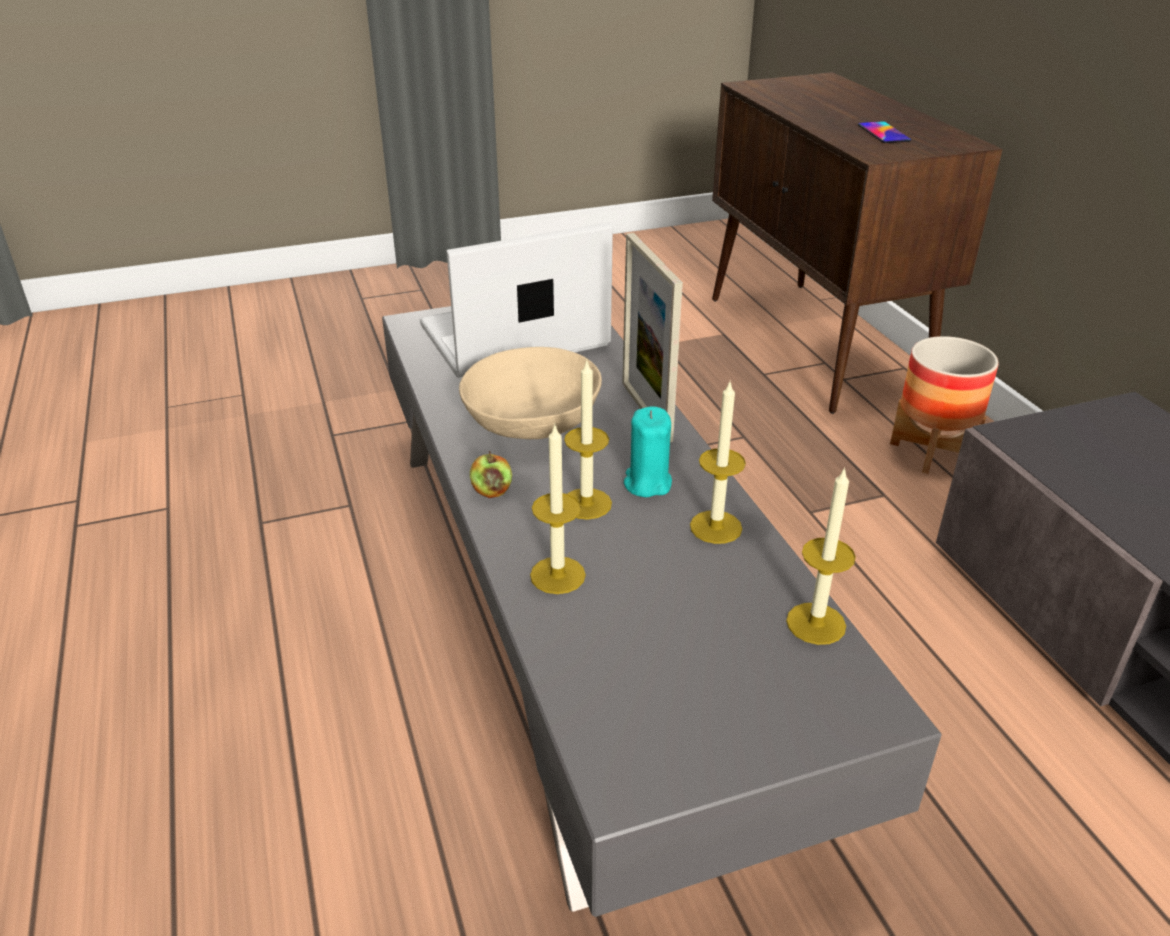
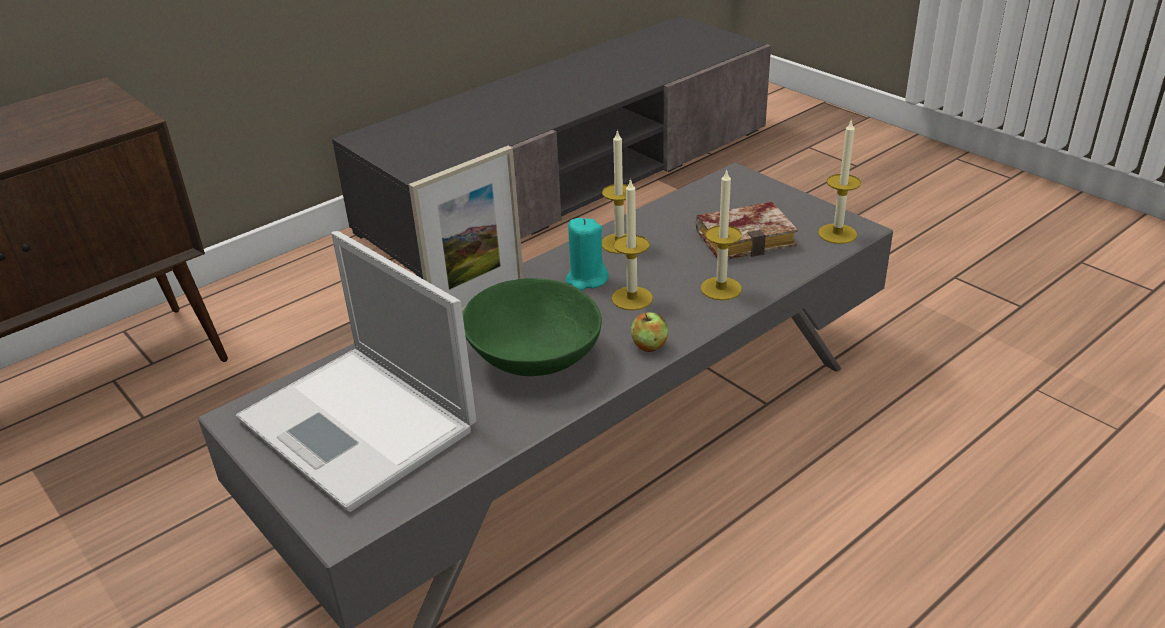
camera: 110 degrees left, 0 degrees up
(532, 423) = (532, 357): beige bowl -> green bowl
(666, 645) = (747, 237): none -> book
(816, 623) = (686, 199): candle -> candle (837, 234)
(883, 133) = (52, 124): phone -> none
(931, 452) = (286, 301): planter -> none

